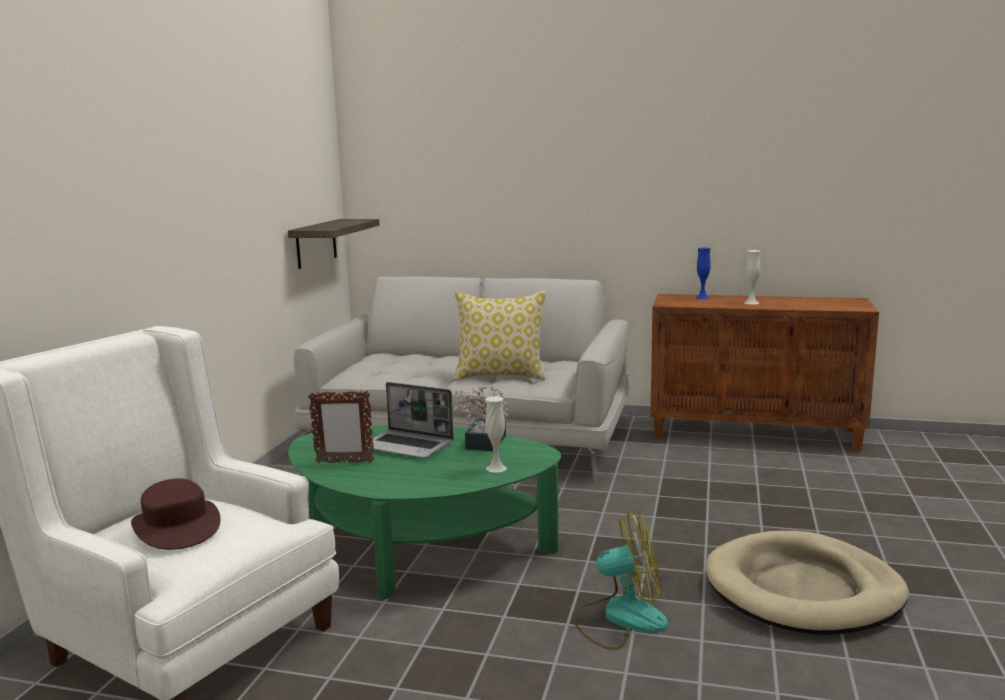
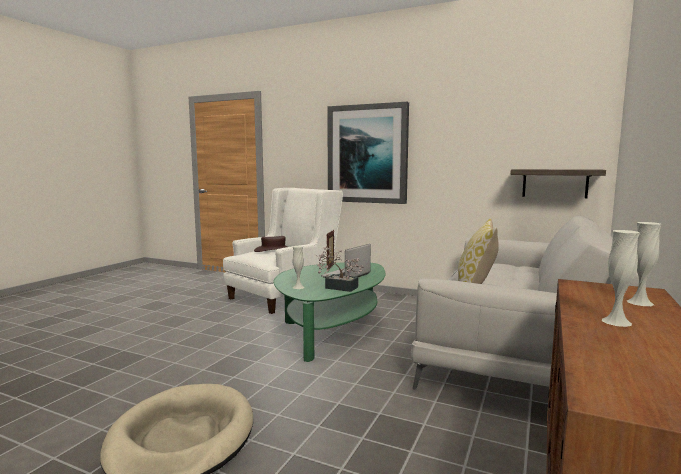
camera: 100 degrees right, 5 degrees down
(121, 231) = (367, 154): none -> picture
(619, 618) = (218, 368): fan -> none
(702, 298) = (640, 302): blue vase -> white vase

